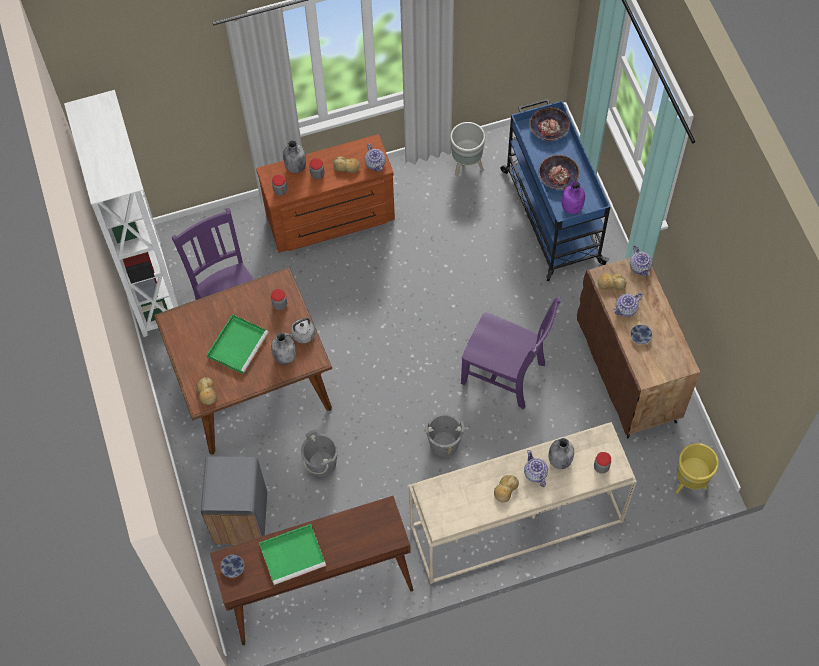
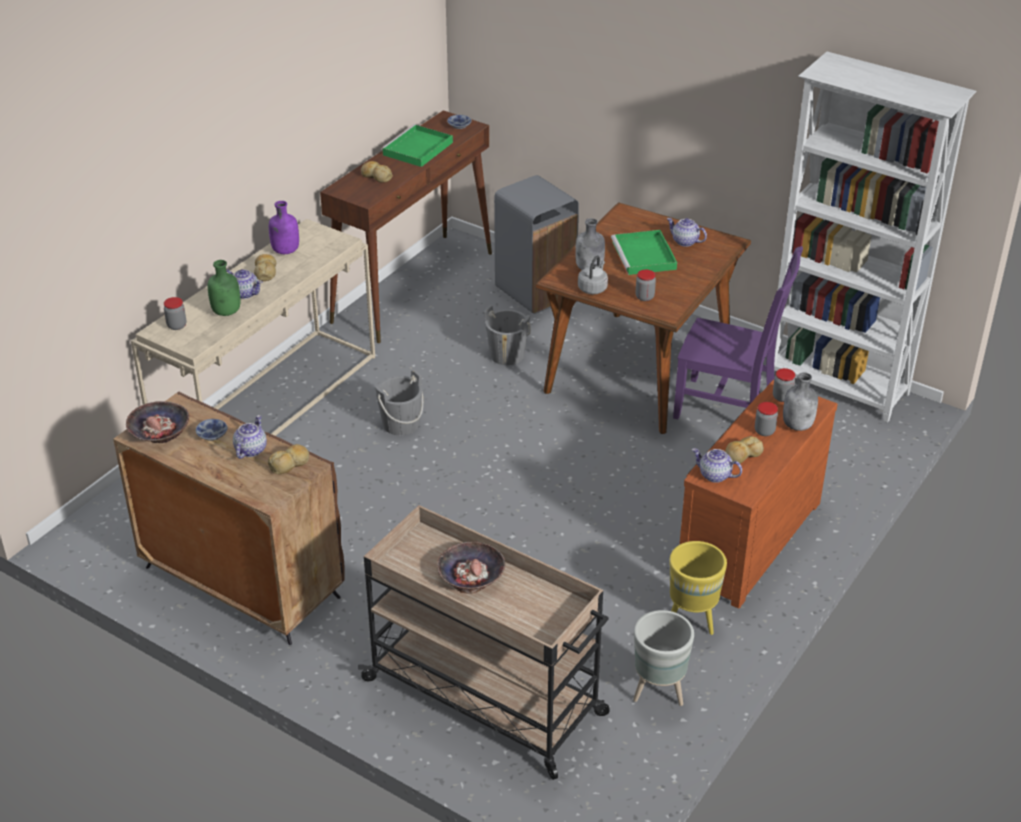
camera: 140 degrees right, 25 degrees down
(207, 393) = (626, 218): bread -> bread (376, 176)
(506, 374) = (388, 508): purple chair -> none
(548, 128) = (541, 625): bowl -> bowl (159, 431)
(551, 215) = (486, 698): blue cart -> beige cart
(559, 460) = (227, 312): grey bottle -> green bottle
(572, 207) = (419, 551): purple bottle -> purple bottle (285, 251)
(640, 267) = (265, 497): teapot -> teapot (684, 241)
(690, 483) = (94, 523): yellow planter -> yellow planter (691, 620)

